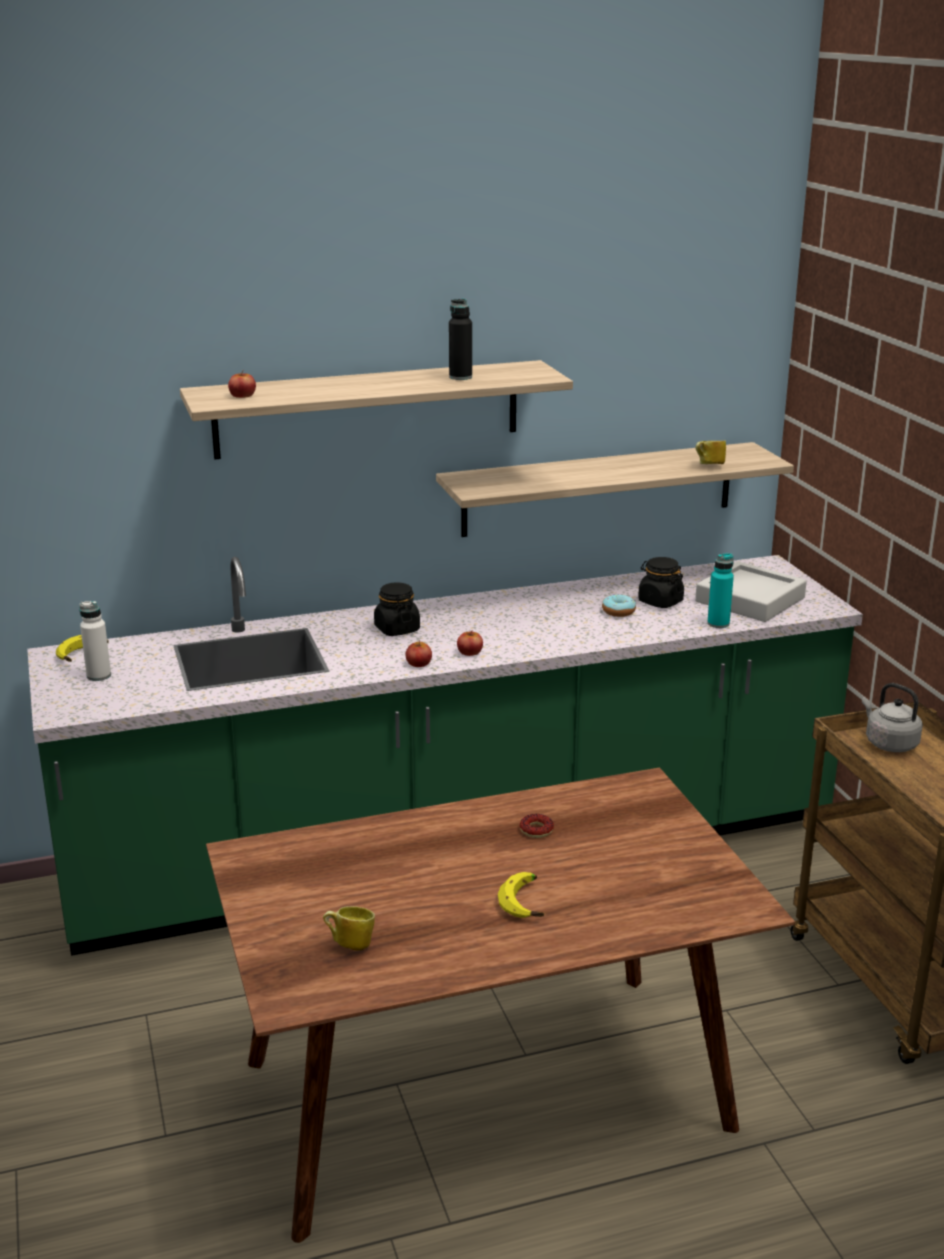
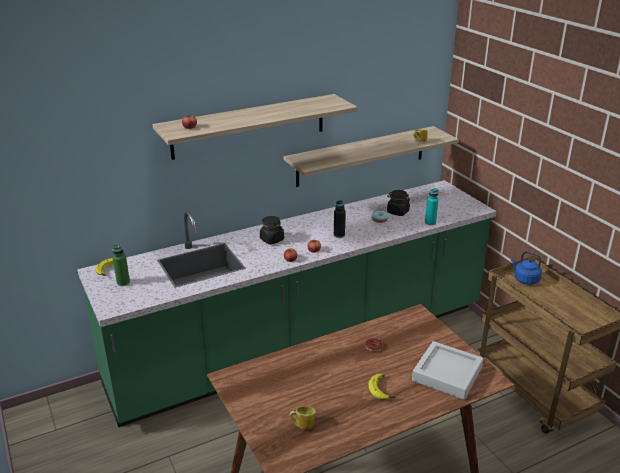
camera: 10 degrees left, 5 degrees up
(99, 676) = (123, 282): white bottle -> green bottle
(460, 377) = (299, 108): black bottle -> black bottle (339, 235)
(750, 600) = (440, 207): grey tray -> grey tray (447, 374)
(888, 743) = (525, 279): grey kettle -> blue kettle

